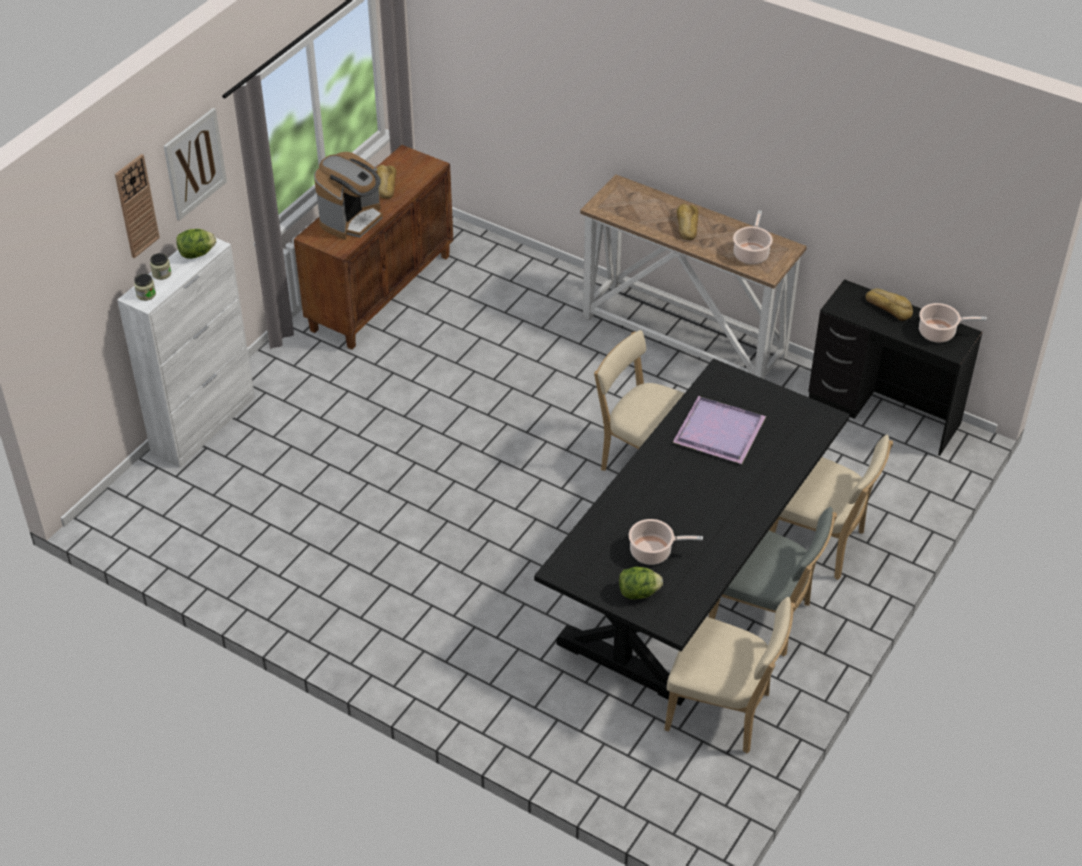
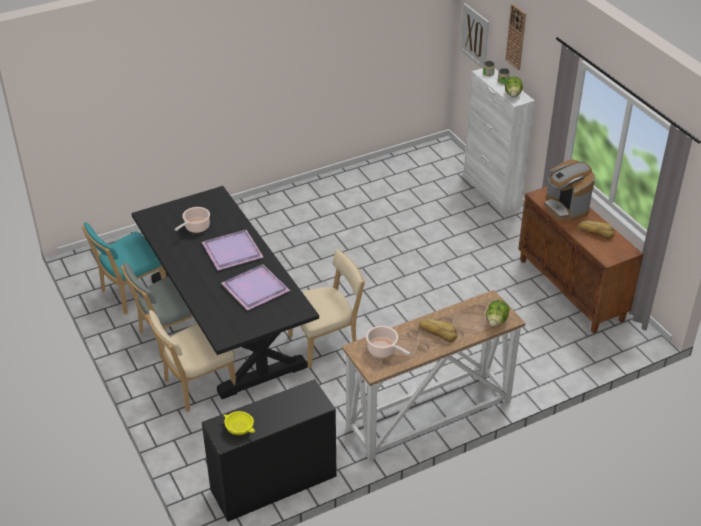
camera: 120 degrees right, 5 degrees down
(194, 163) = (547, 63): picture -> picture (475, 36)
(638, 593) = (176, 212): lettuce -> lettuce (496, 321)
(669, 486) = (233, 251): none -> purple tray
(723, 713) = (131, 293): beige chair -> turquoise chair
(889, 307) = (287, 416): bread -> none
(939, 332) = (239, 428): cooking pot -> yellow bowl

